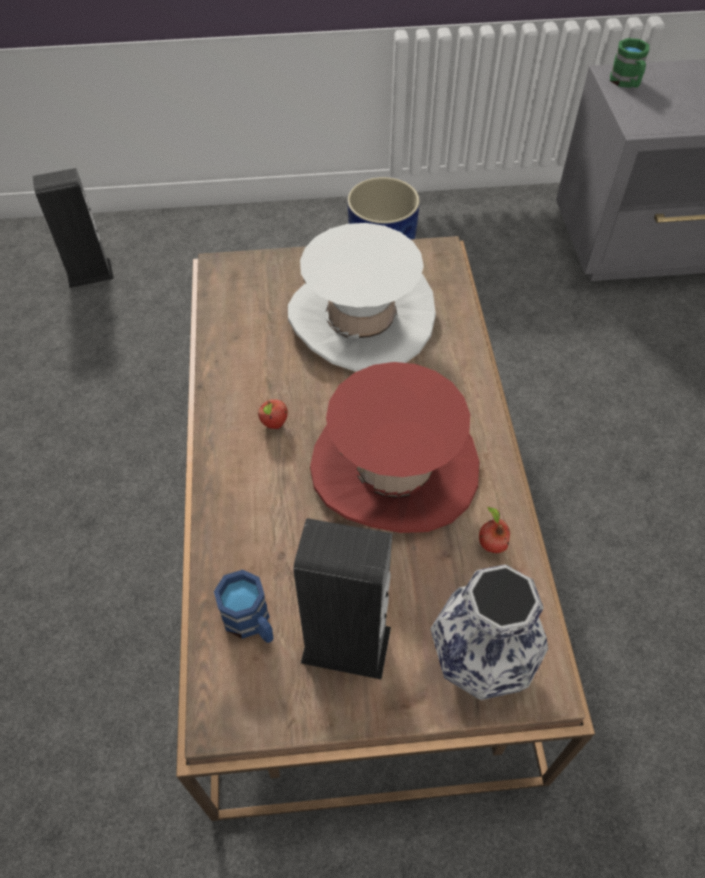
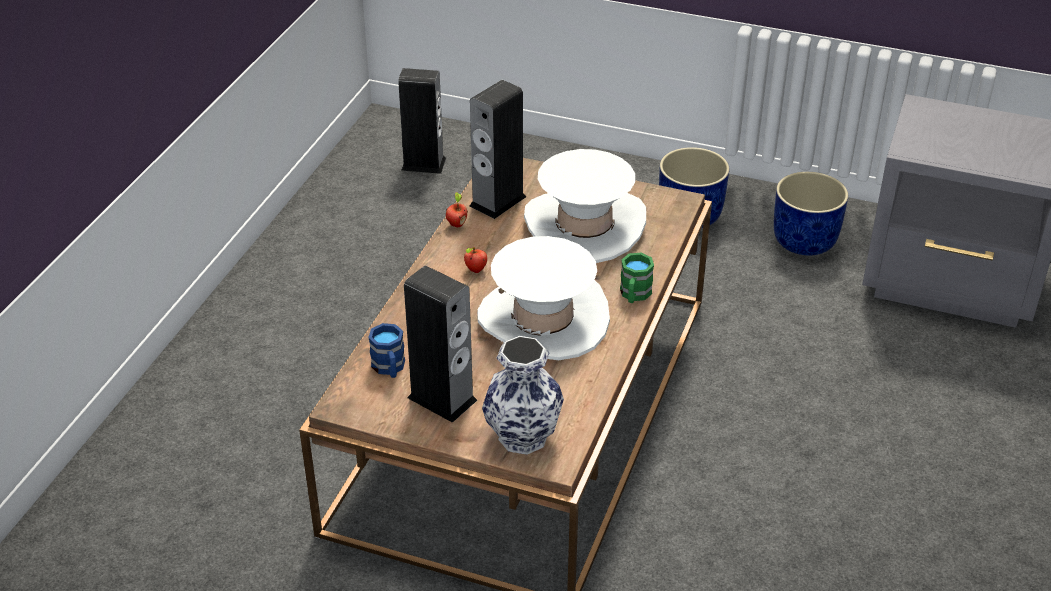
camera: 25 degrees right, 15 degrees down
(245, 318) = (498, 201): none -> speaker
(394, 466) = (543, 319): red hat -> white hat
(490, 544) = (578, 382): apple -> apple (456, 224)
(498, 242) = (805, 241): none -> blue planter
(627, 83) = (927, 115): green mug -> green mug (634, 295)

